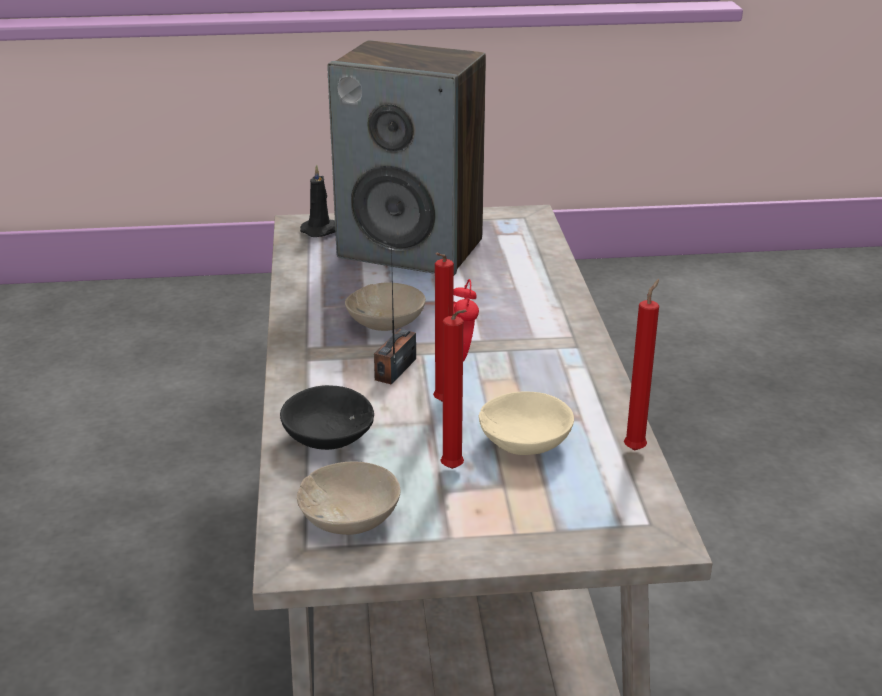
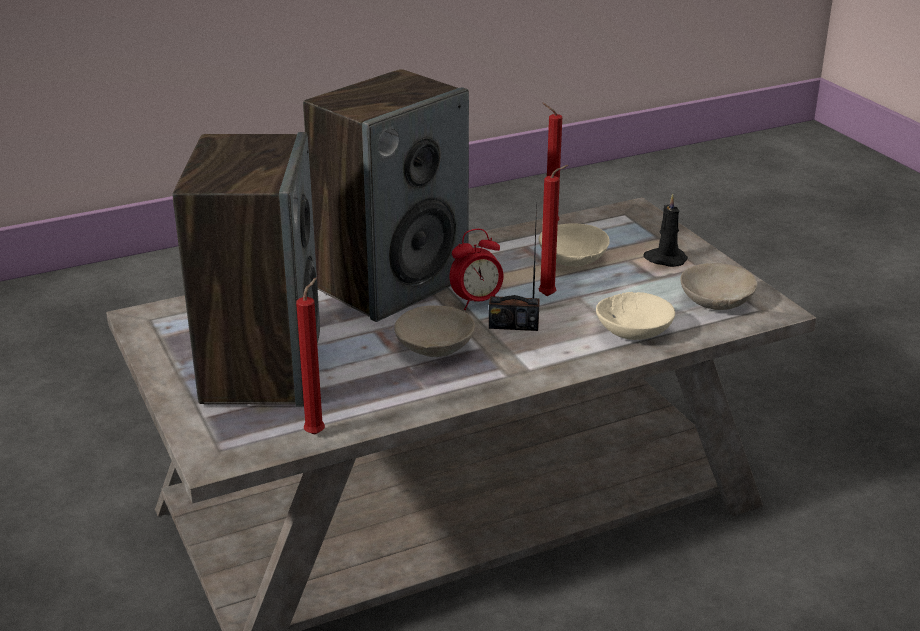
camera: 110 degrees left, 0 degrees up
(321, 230) = (231, 437): black candle -> black candle (664, 259)
(325, 436) = (634, 332): black bowl -> beige bowl
(454, 470) = (629, 277): red candle -> red candle (317, 432)
(528, 322) = (392, 283): none -> speaker

